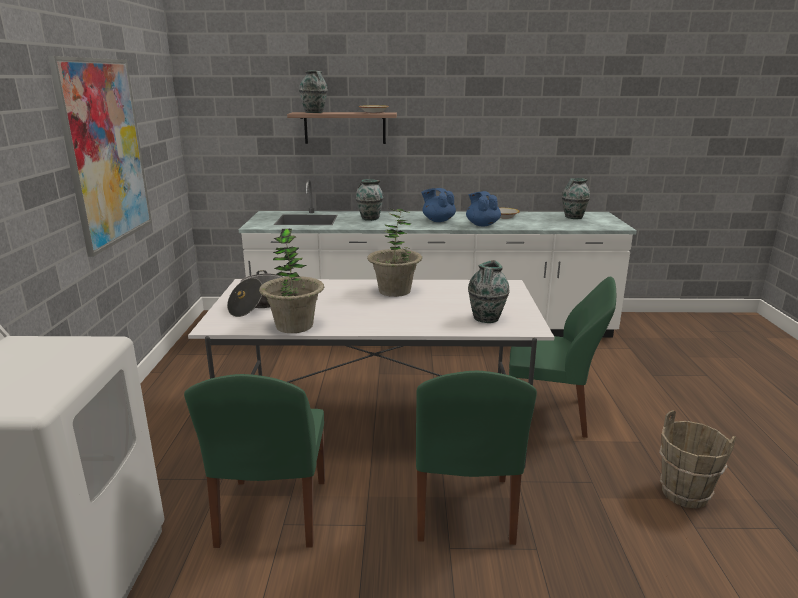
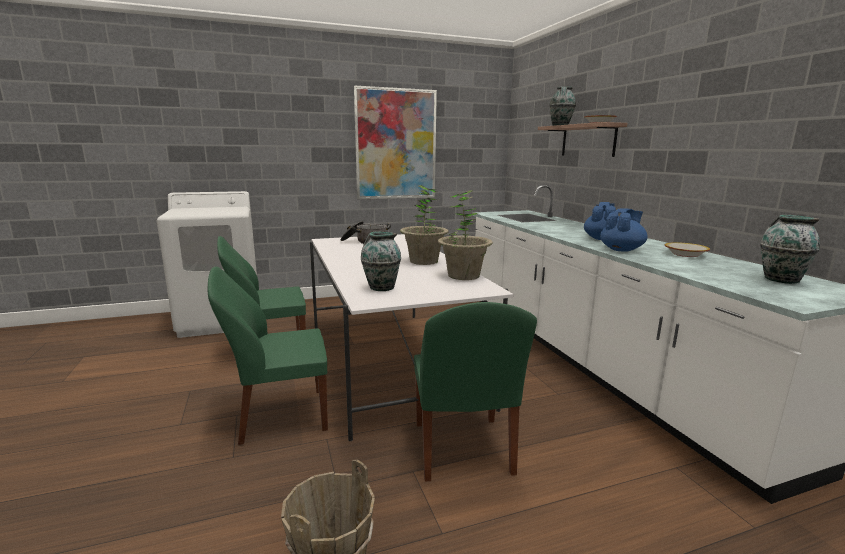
camera: 70 degrees right, 5 degrees down
(294, 326) = (334, 250): potted plant -> potted plant (463, 276)
(369, 218) = (562, 226): vase -> none

